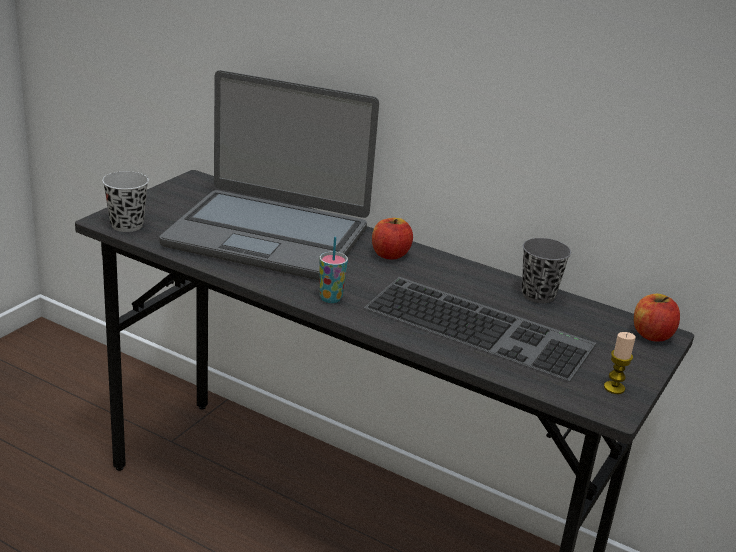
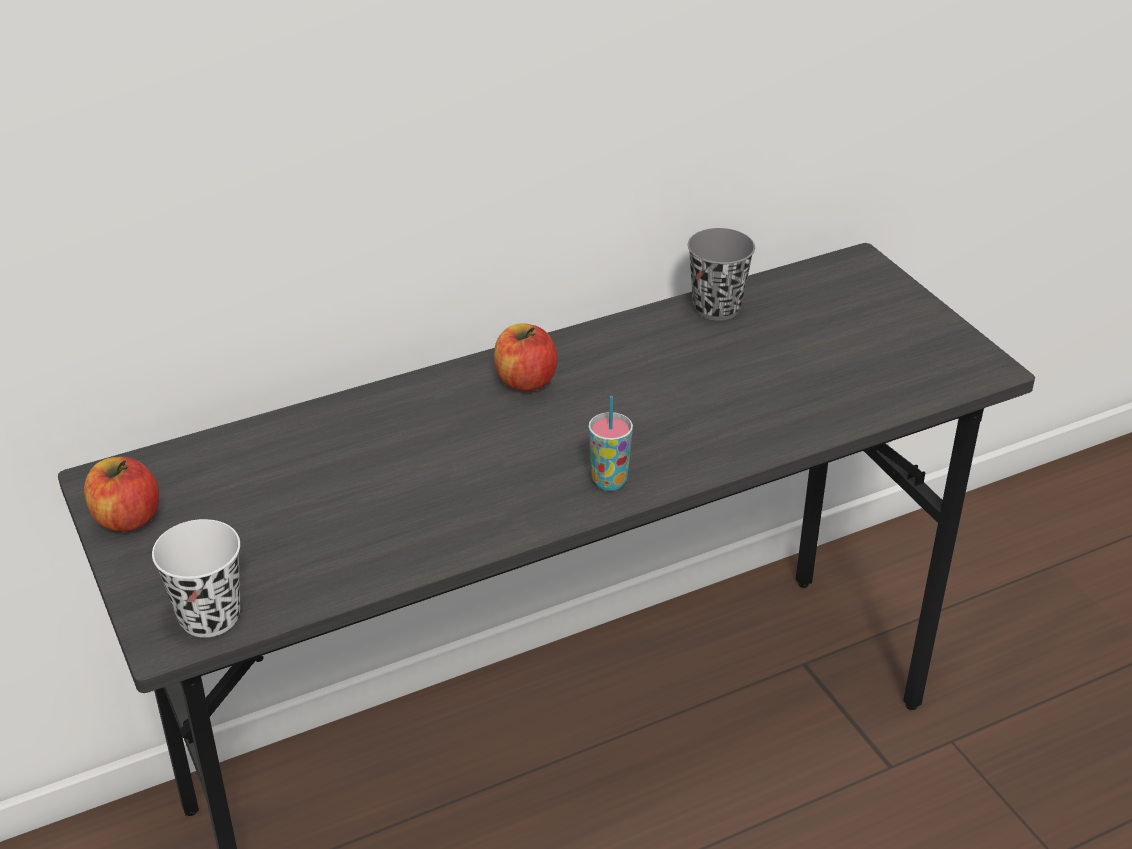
camera: 55 degrees left, 10 degrees up
(127, 225) = (209, 617): black cup -> white cup
(268, 236) = (377, 473): laptop -> none
(481, 326) = (762, 383): keyboard -> none
(614, 388) = (946, 347): candle -> none
(652, 335) = (855, 270): apple -> apple (127, 518)

